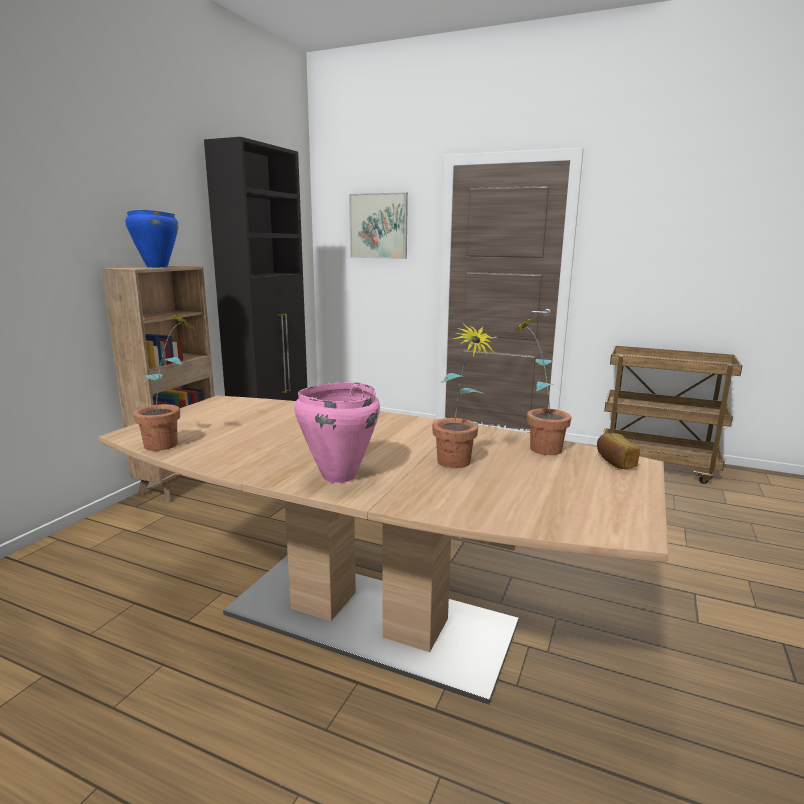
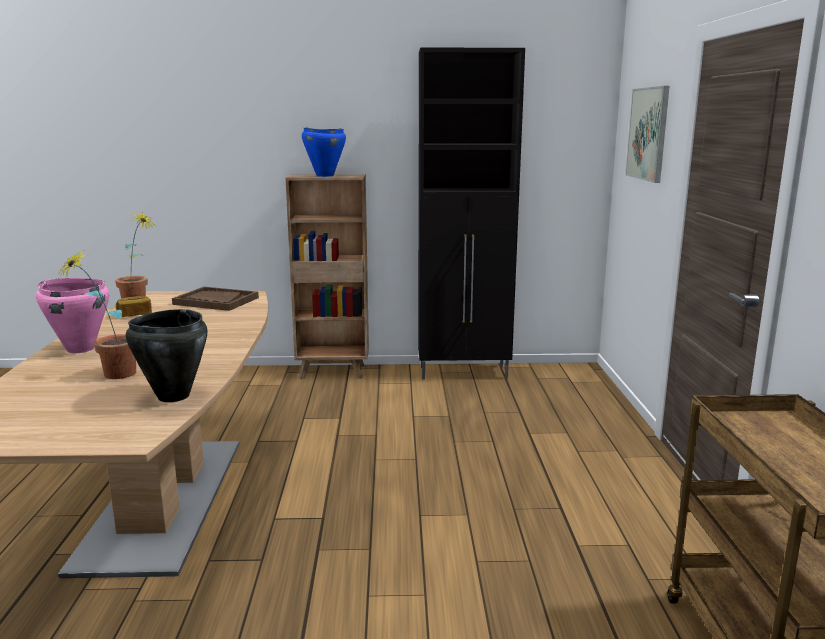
camera: 65 degrees right, 0 degrees up
(226, 413) = (216, 301): none -> brown tray
(536, 447) = (172, 396): potted plant -> black cooking pot
(614, 462) = (135, 430): bread -> bread (135, 315)

